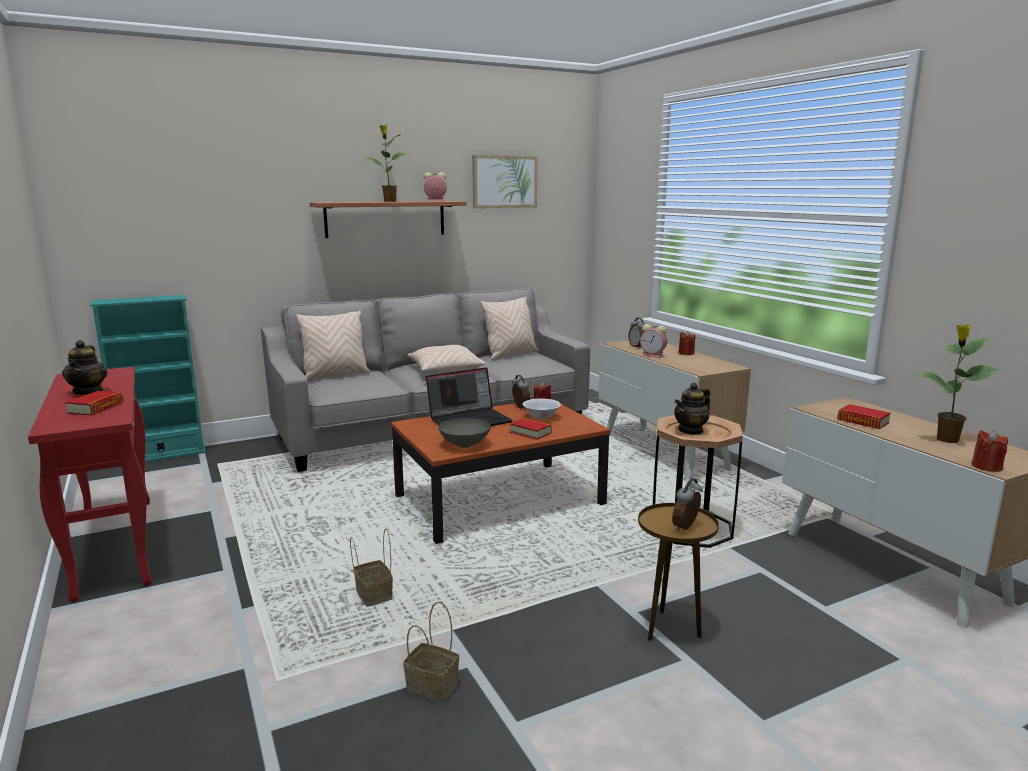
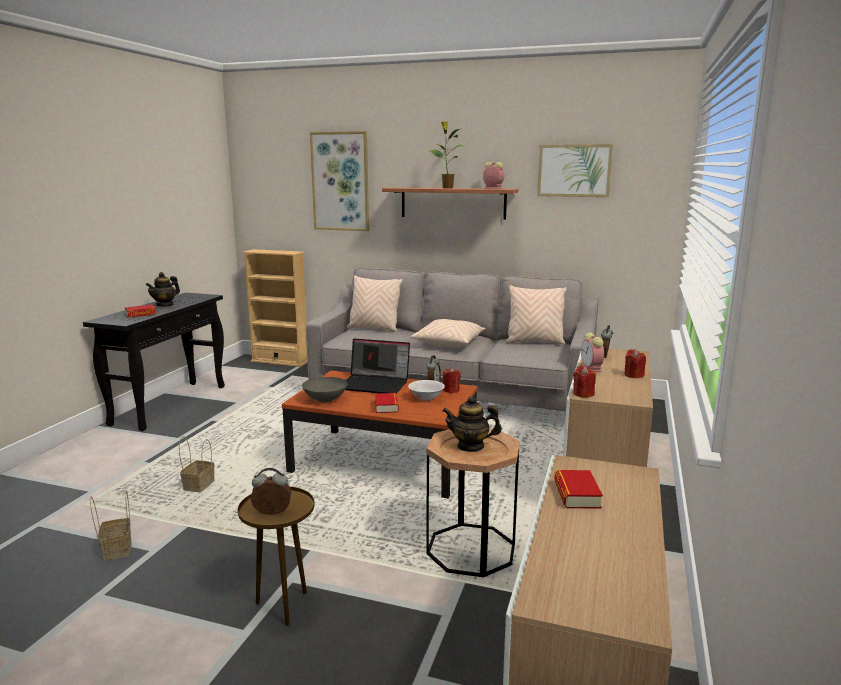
camera: 45 degrees right, 0 degrees up
(114, 545) = (170, 404): red console table -> black console table
(162, 454) = (280, 361): turquoise bookcase -> beige bookcase
(235, 196) = (340, 181): none -> picture
(946, 440) = (602, 551): potted plant -> none
(986, 466) = (539, 593): red candle -> red candle (583, 394)

